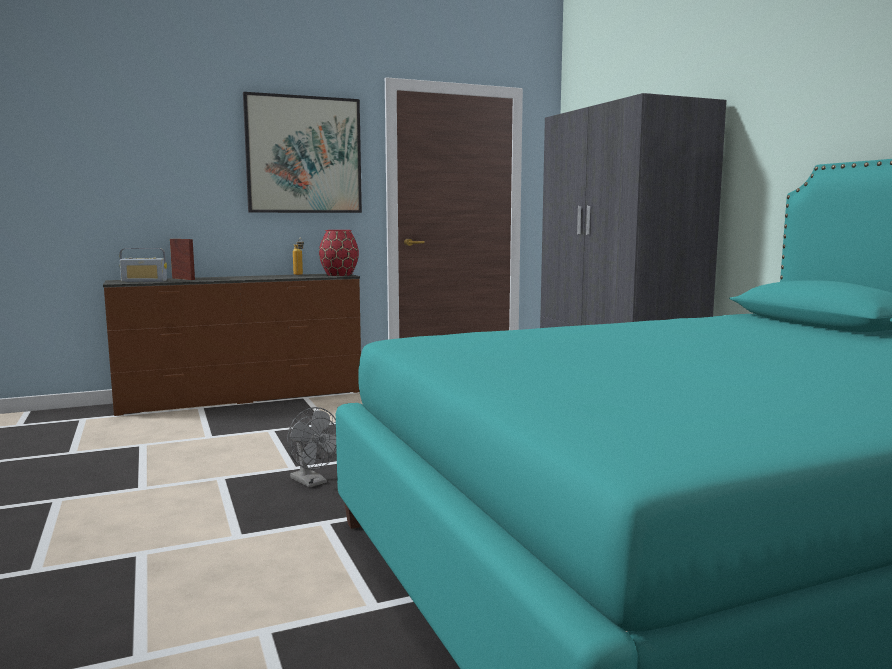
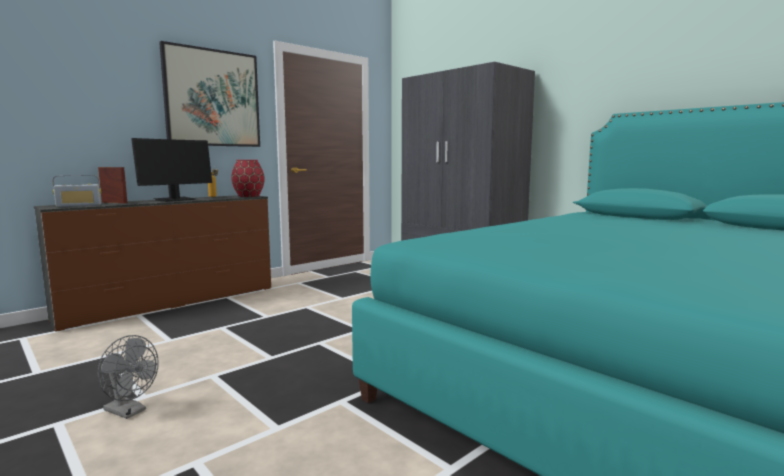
camera: 20 degrees left, 0 degrees up
(249, 277) = (175, 200): none -> monitor
(312, 482) = (299, 367): grey fan -> grey fan (129, 411)

